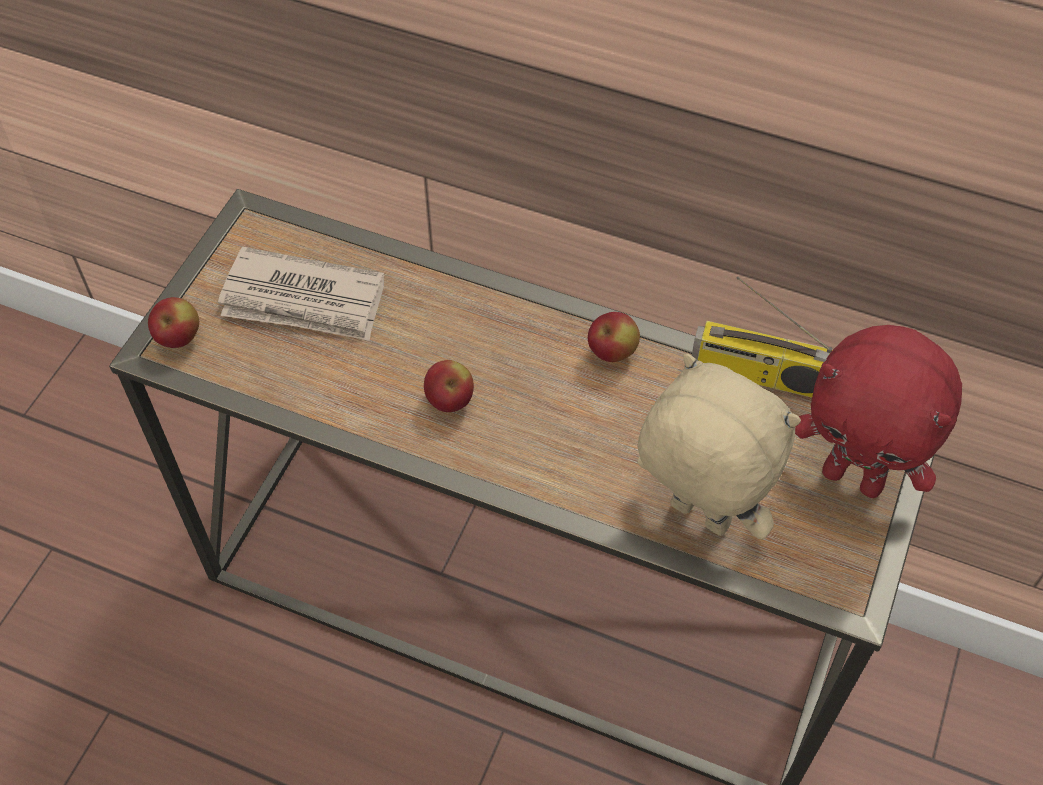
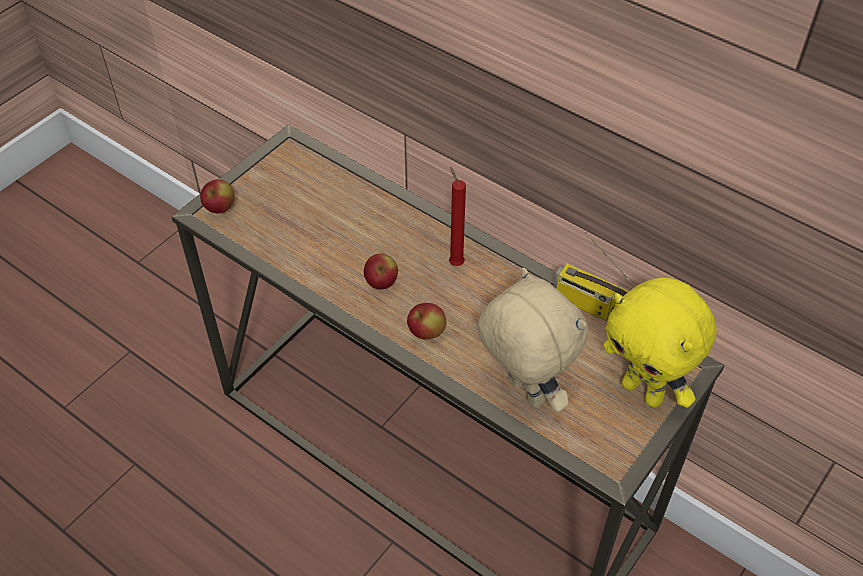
camera: 15 degrees right, 5 degrees down
(304, 300) = (307, 201): newspaper -> none
(542, 348) = (455, 262): none -> red candle
(612, 352) = (501, 274): apple -> apple (426, 332)
(854, 477) = (644, 391): red plush toy -> yellow plush toy

